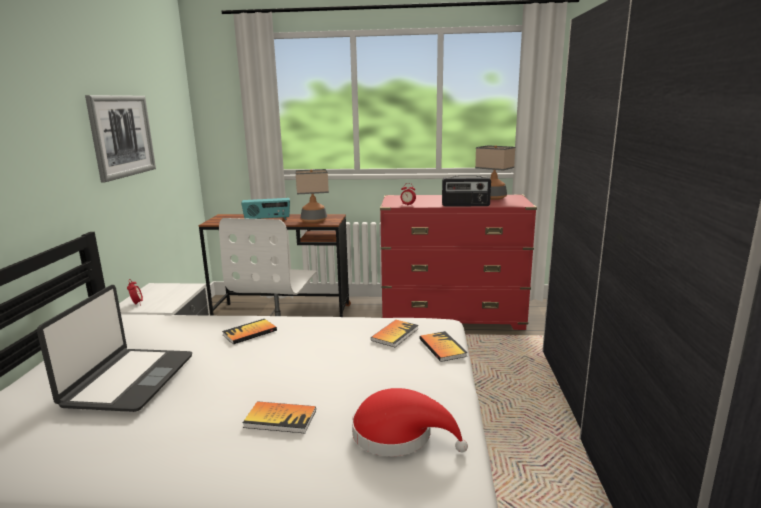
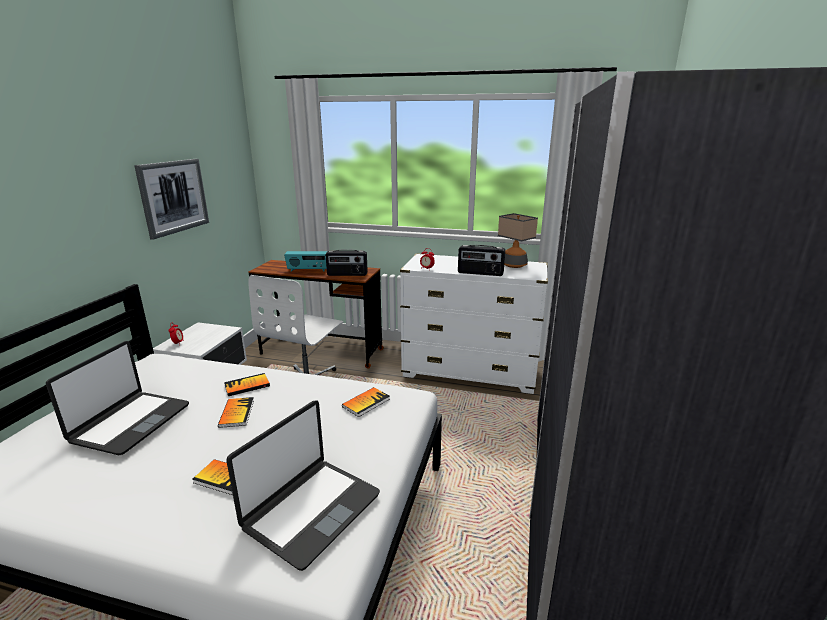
camera: 10 degrees right, 5 degrees up
(314, 221) = (347, 274): table lamp -> radio
(399, 434) = (311, 510): red hat -> laptop
(442, 347) = (400, 422): book -> book (236, 413)
(452, 317) = (470, 372): red dresser -> white dresser

